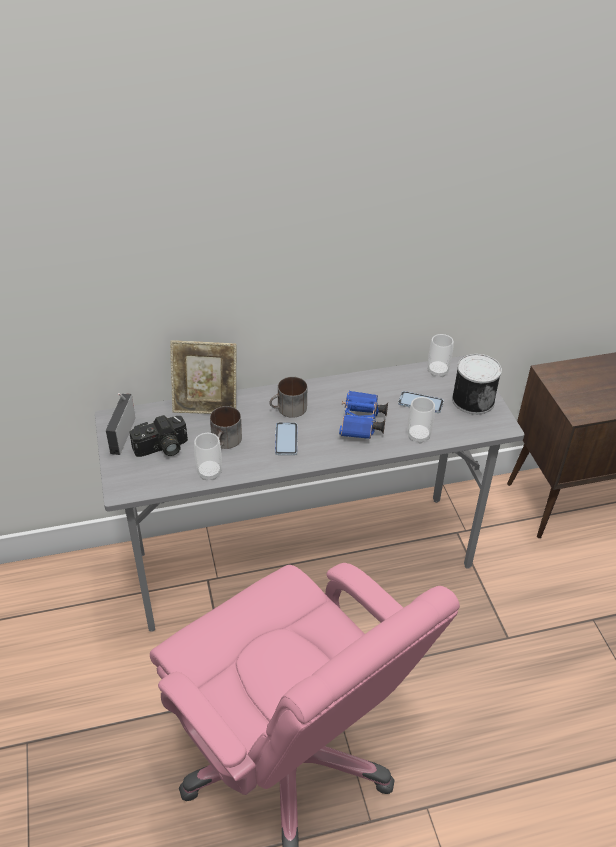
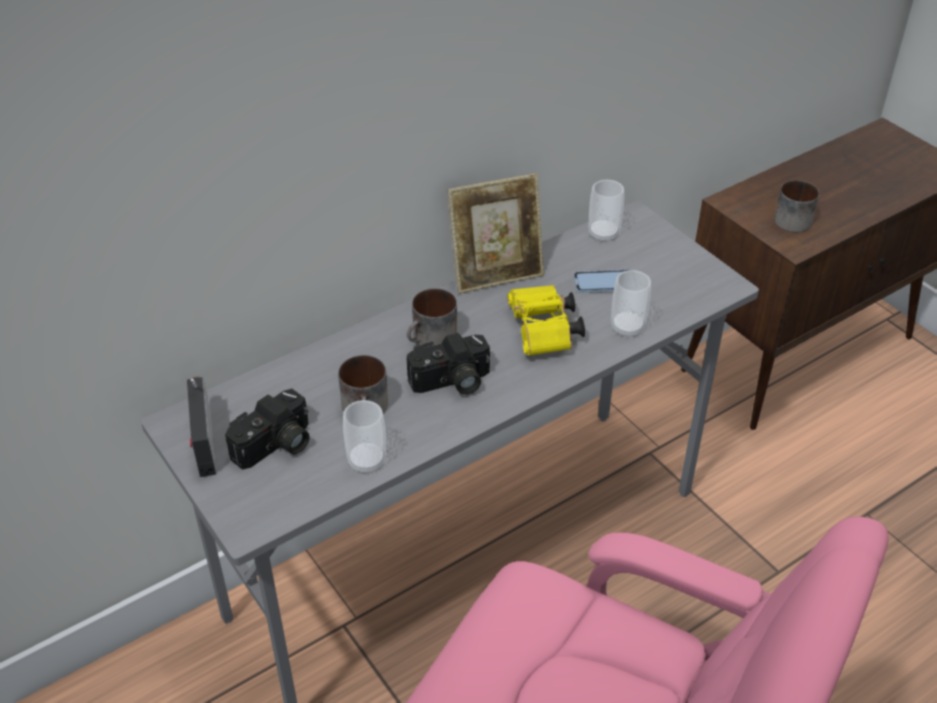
camera: 20 degrees left, 0 degrees up
(206, 405) = (308, 365): picture frame -> picture frame (496, 274)
(286, 439) = (451, 382): phone -> camera
(361, 425) = (544, 333): blue binoculars -> yellow binoculars
(472, 399) = (669, 260): can -> none
(588, 393) = (792, 217): none -> mug

